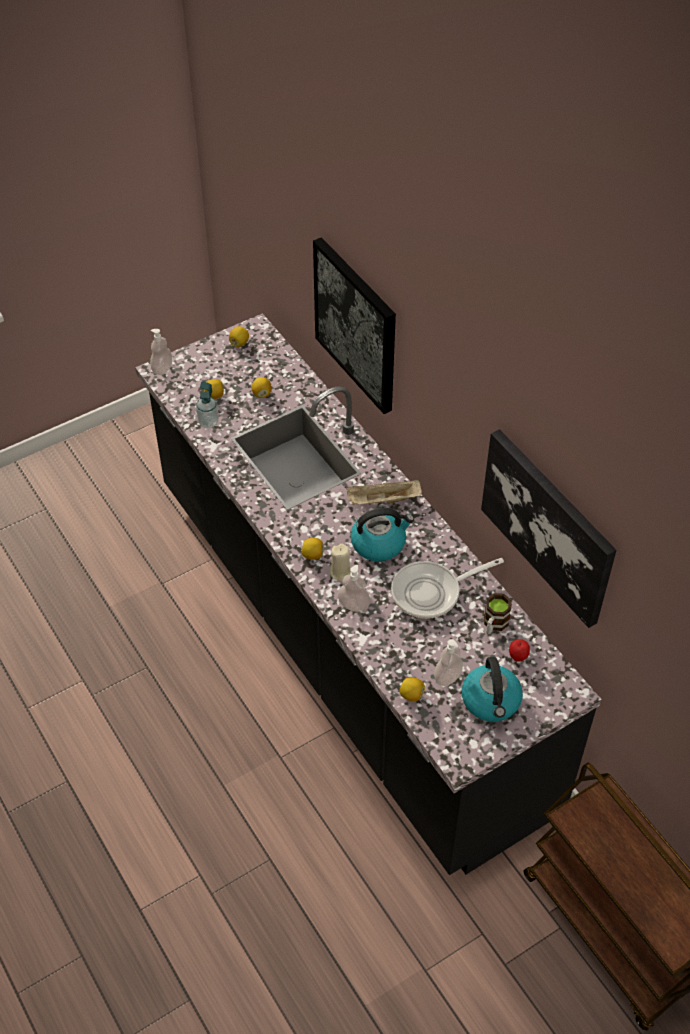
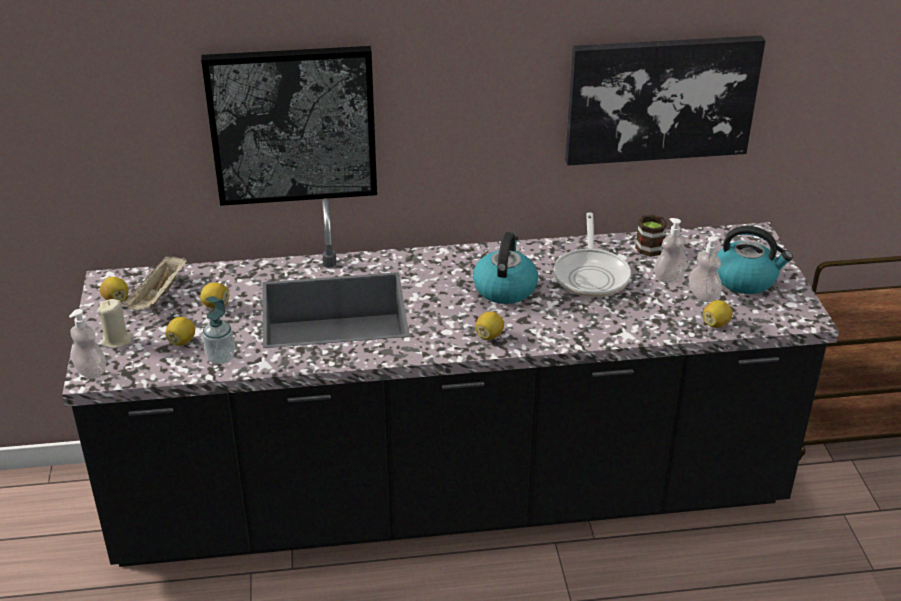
camera: 65 degrees left, 15 degrees down
(341, 572) = (527, 323): beige candle -> beige candle (117, 340)
(353, 605) = (577, 327): soap dispenser -> soap dispenser (669, 277)
(383, 501) = (448, 269): beige tray -> beige tray (158, 296)
(518, 657) = (700, 250): apple -> none

